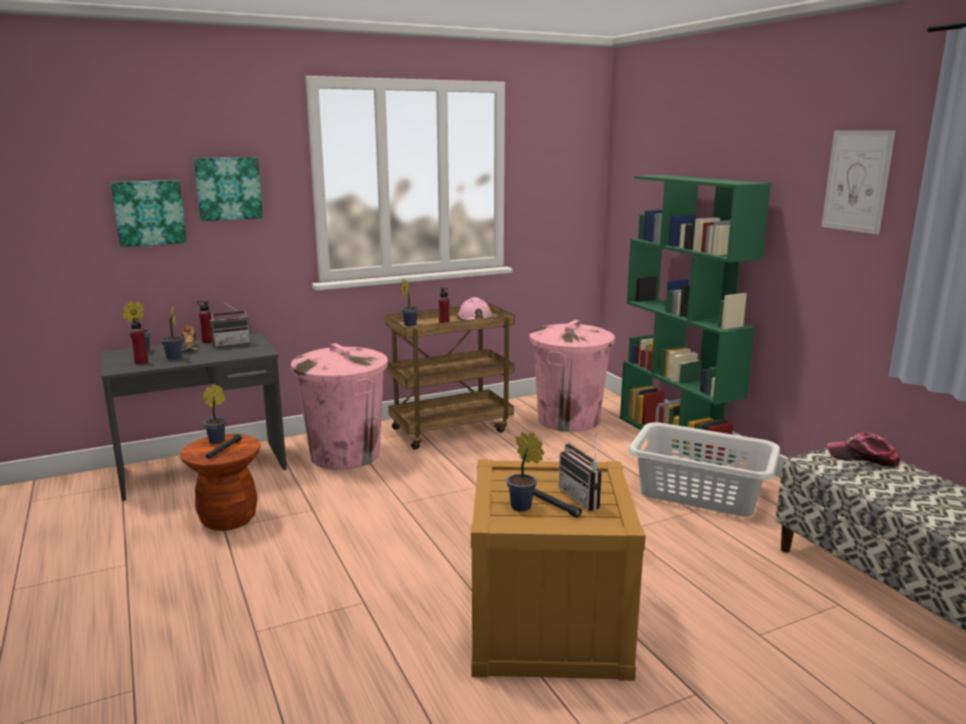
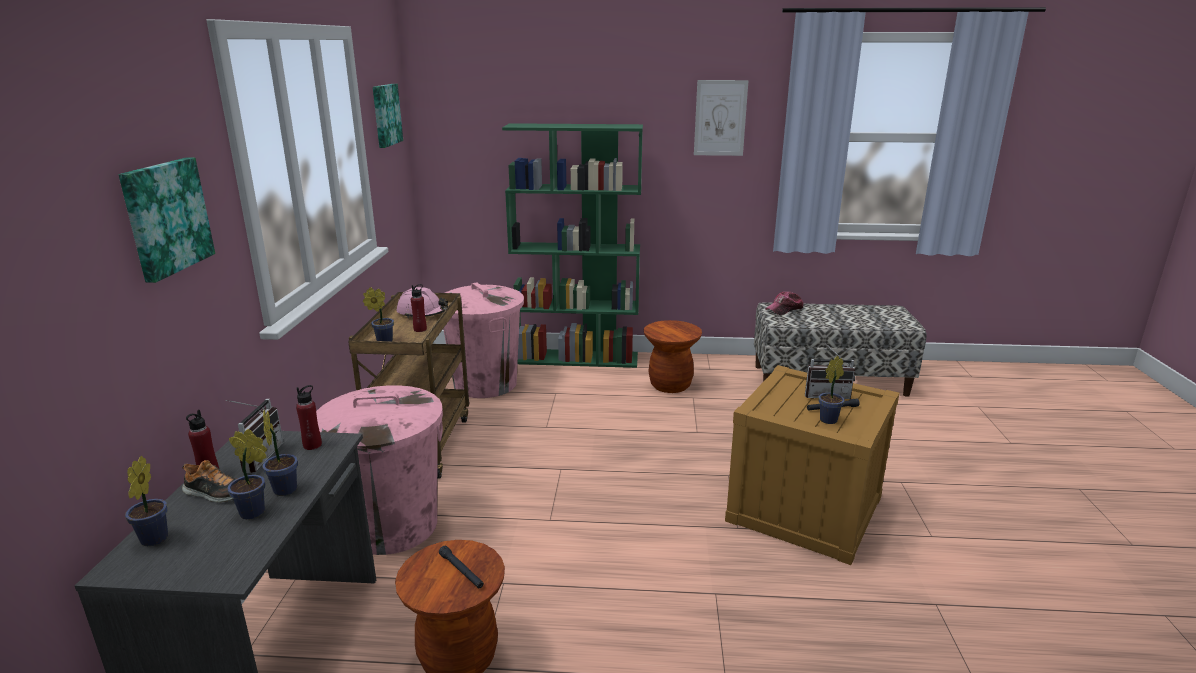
camera: 60 degrees left, 5 degrees up
(141, 362) = (227, 545): red bottle -> red bottle (312, 445)
(149, 212) = (80, 292): picture -> picture (385, 115)
(219, 440) = (424, 570): potted plant -> potted plant (285, 488)
(700, 493) = (670, 385): grey laundry basket -> brown stool

